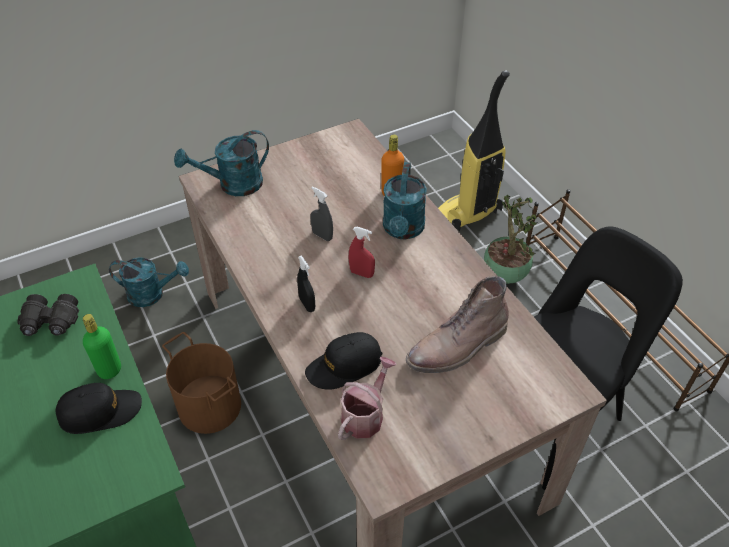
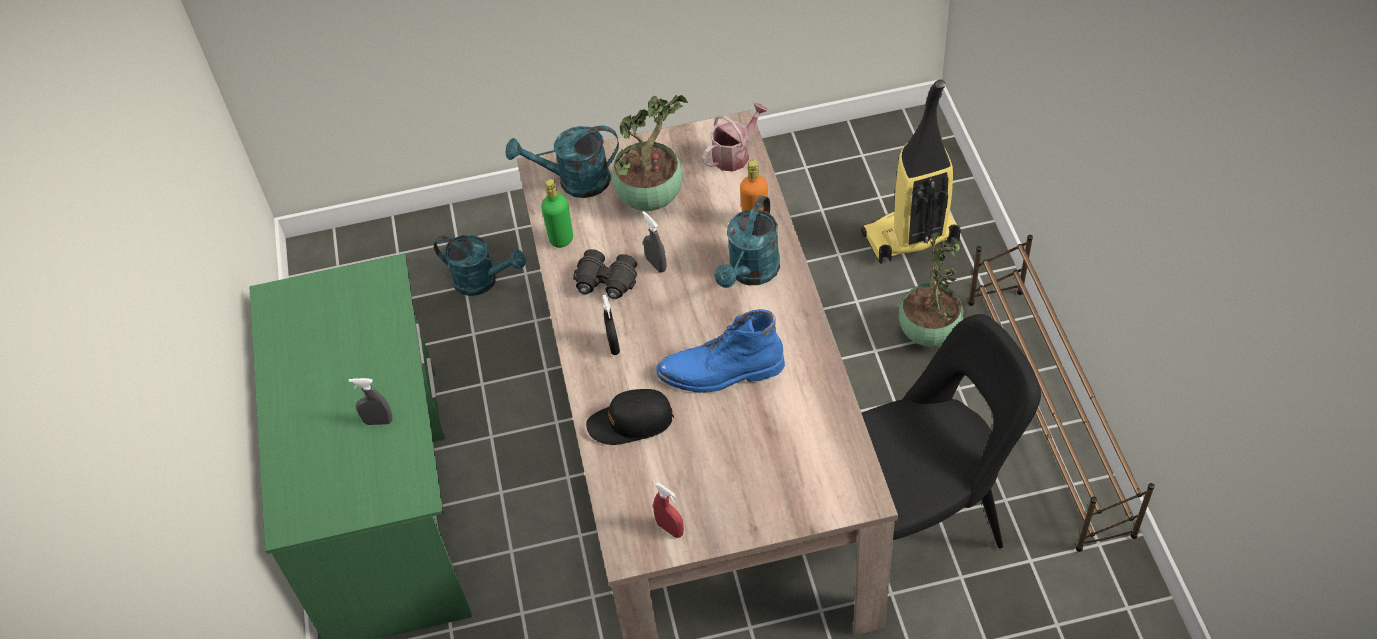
camera: 20 degrees right, 5 degrees up
(51, 323) = (347, 316): black binoculars -> black binoculars (606, 283)
(100, 411) = (378, 421): black cap -> grey spray bottle
(109, 370) = (396, 379): green bottle -> green bottle (561, 239)
(210, 405) = (518, 431): brown bucket -> none
(301, 188) = (651, 198): none -> potted plant
(361, 273) = (685, 319): red spray bottle -> red spray bottle (670, 529)
(365, 415) = (635, 478): watering can -> watering can (735, 154)
(408, 310) = (720, 372): none -> blue boot
(457, 347) = (759, 425): brown boot -> none

